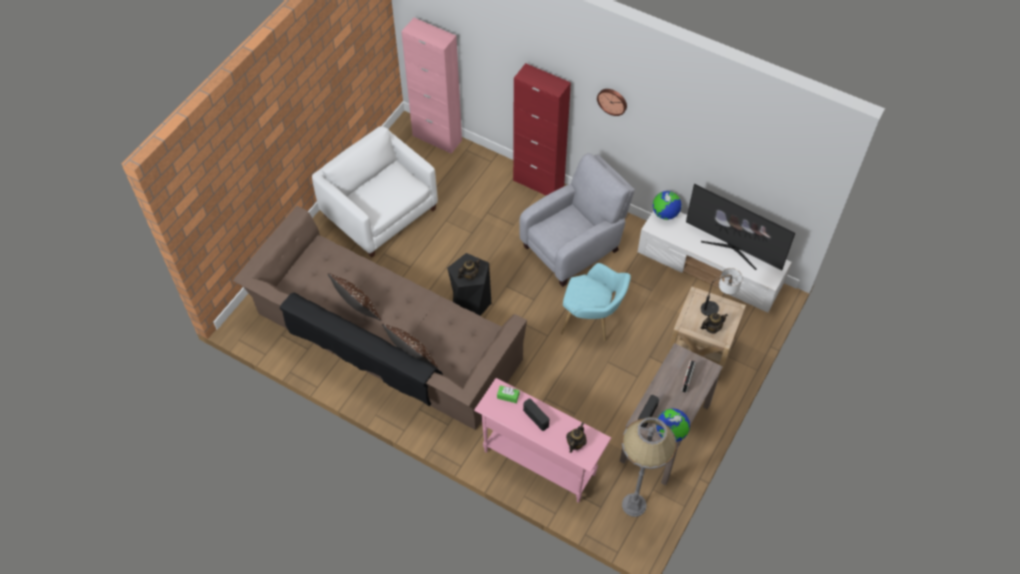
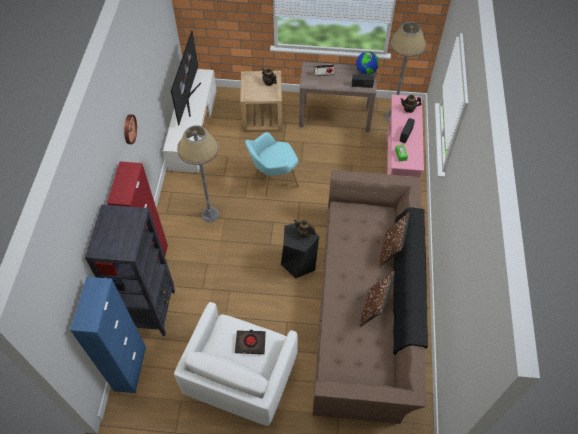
camera: 115 degrees left, 0 degrees up
(384, 196) = (250, 343): none -> black book
(437, 138) = (130, 368): pink cabinet -> blue cabinet
(485, 167) = (151, 311): none -> black bookcase
(574, 246) = (210, 214): grey armchair -> grey floor lamp
(592, 321) = (273, 180): turquoise armchair -> turquoise armchair turned 105 degrees counterclockwise
(665, 214) = (173, 143): globe -> none
(717, 306) = (249, 84): table lamp -> none

